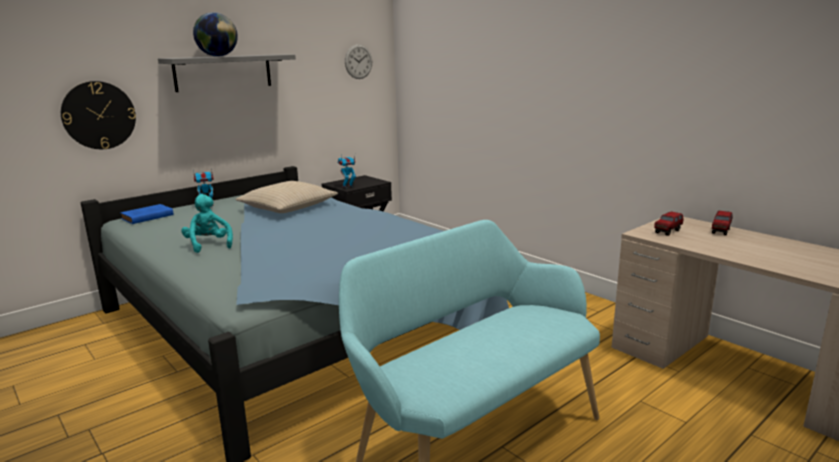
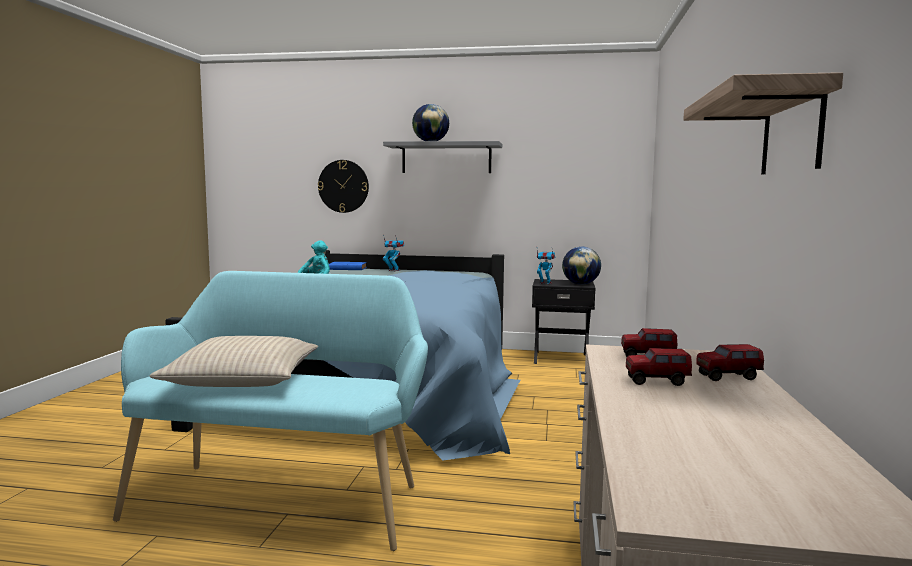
camera: 50 degrees right, 10 degrees down
(287, 207) = (428, 278): beige pillow -> beige pillow (242, 379)
(358, 61) = (599, 154): wall clock -> none
(371, 181) = (580, 284): none -> globe
(720, 244) = (657, 382): none -> toy truck
(737, 91) = (791, 132): none -> shelf

